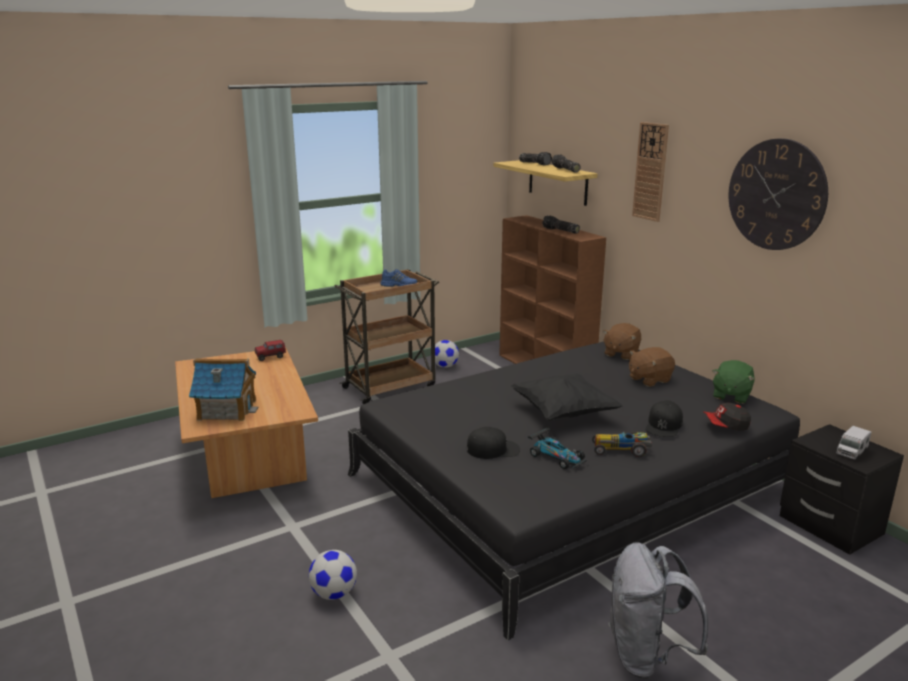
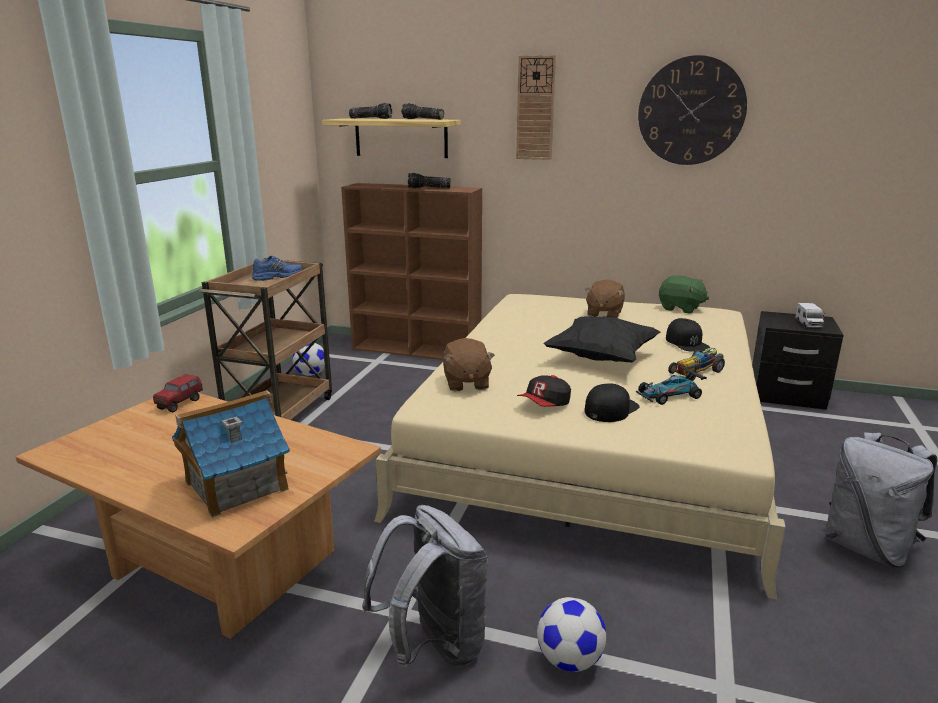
camera: 40 degrees left, 0 degrees up
(284, 549) = (433, 646): none -> grey backpack
(557, 457) = (669, 395): toy car -> toy car turned 150 degrees clockwise
(571, 484) = (593, 437): black bed -> beige bed
(621, 353) = (542, 301): brown plush toy -> brown plush toy (466, 383)
(726, 426) = (723, 329): cap -> cap (545, 404)
(730, 395) = (680, 308): green plush toy -> green plush toy turned 45 degrees counterclockwise

